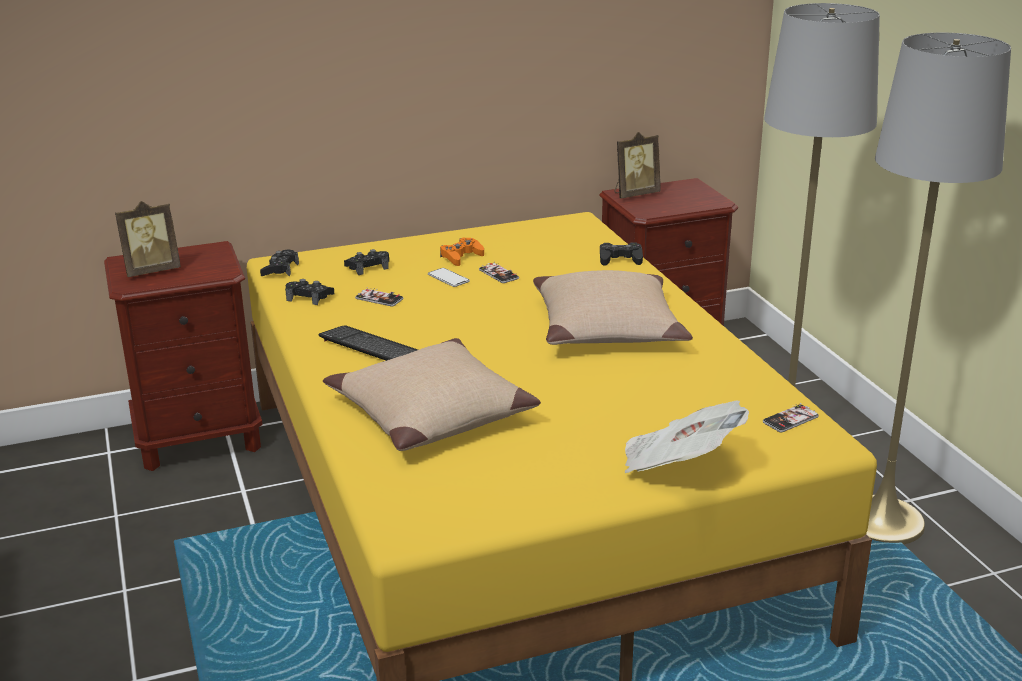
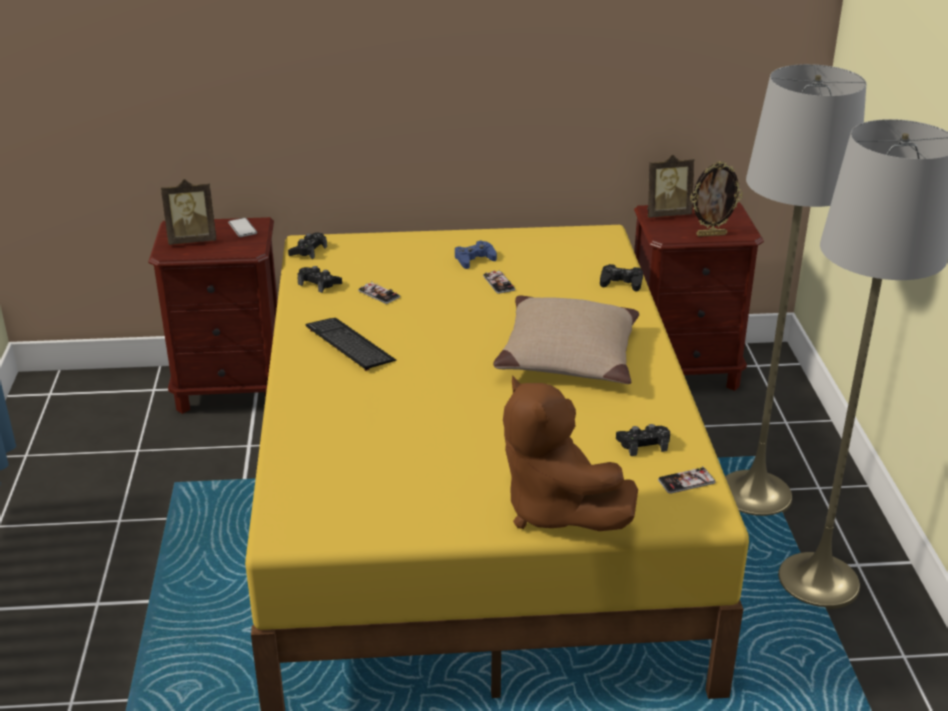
camera: 15 degrees right, 5 degrees up
(368, 267) = (385, 259): black game controller -> black game controller (643, 444)
(430, 413) = (364, 419): beige pillow -> none
(448, 278) = (451, 281): phone -> phone (242, 228)
(461, 257) = (474, 259): orange game controller -> blue game controller
(678, 465) = (555, 510): newspaper -> brown plush toy
(688, 206) = (711, 234): none -> picture frame

